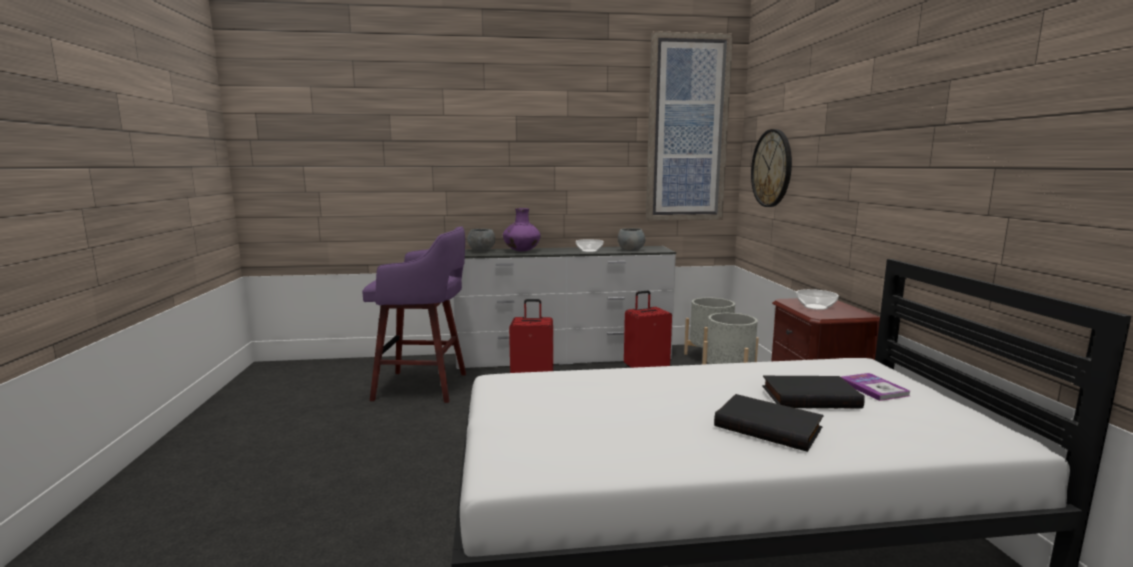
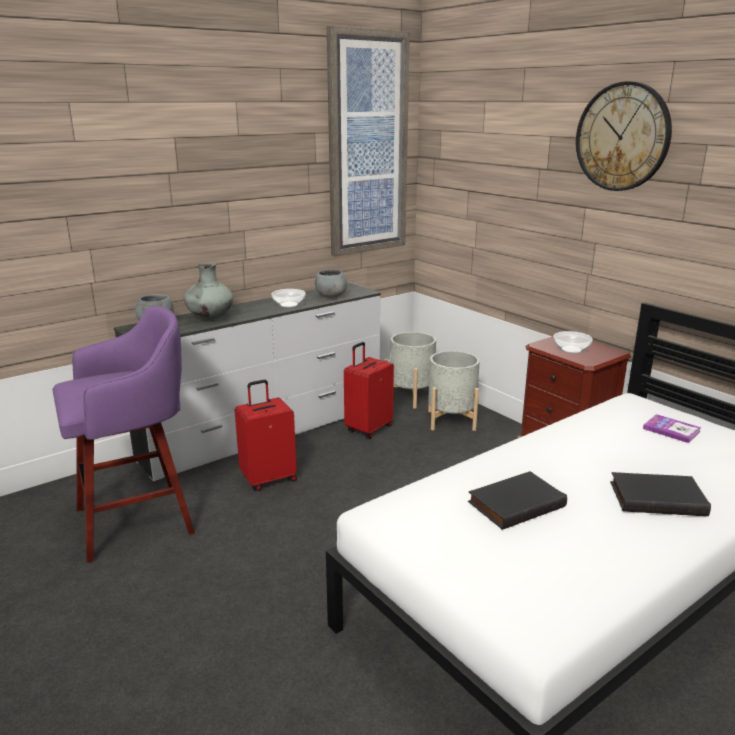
camera: 30 degrees left, 10 degrees up
(521, 251) = (210, 317): purple vase -> grey vase
(772, 168) = (471, 194): wall clock -> wall clock (622, 137)
(810, 396) = (646, 453): black book -> black book (515, 503)

